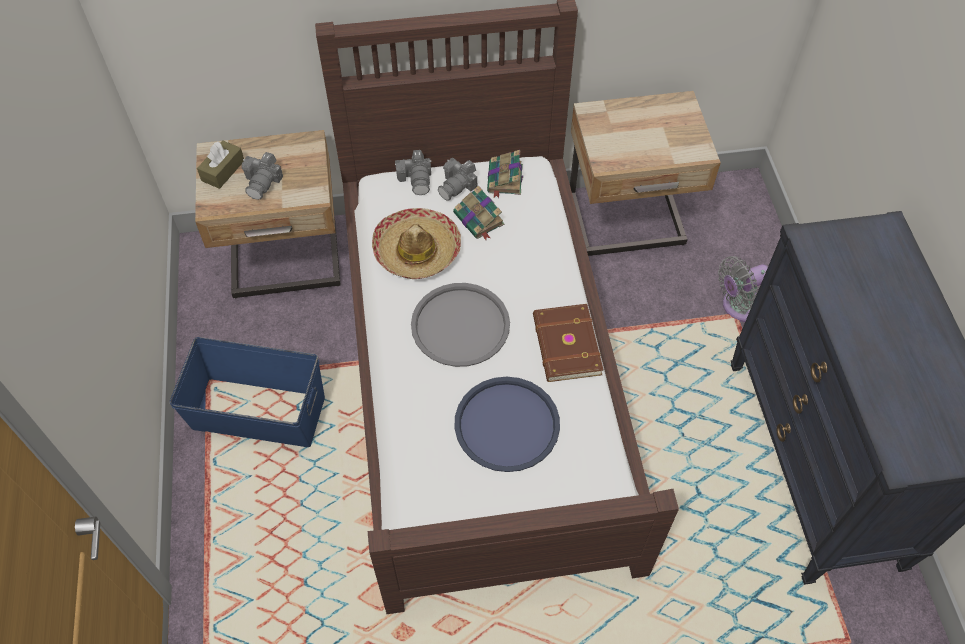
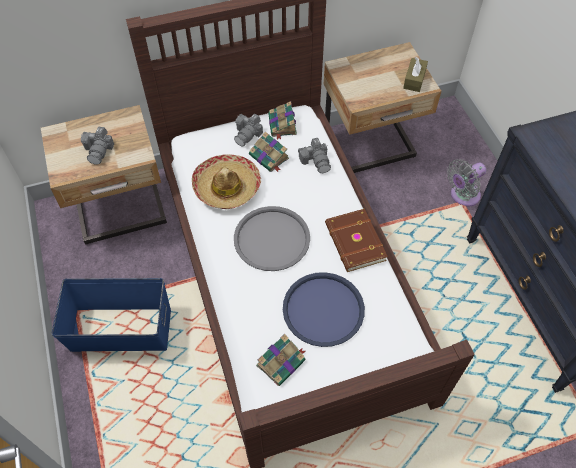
camera: 10 degrees left, 0 degrees up
(223, 170) = (65, 146): brown tissue box -> brown tissue box (414, 80)
(416, 179) = (215, 133): camera -> camera (316, 161)
(440, 481) = (281, 362): none -> book

